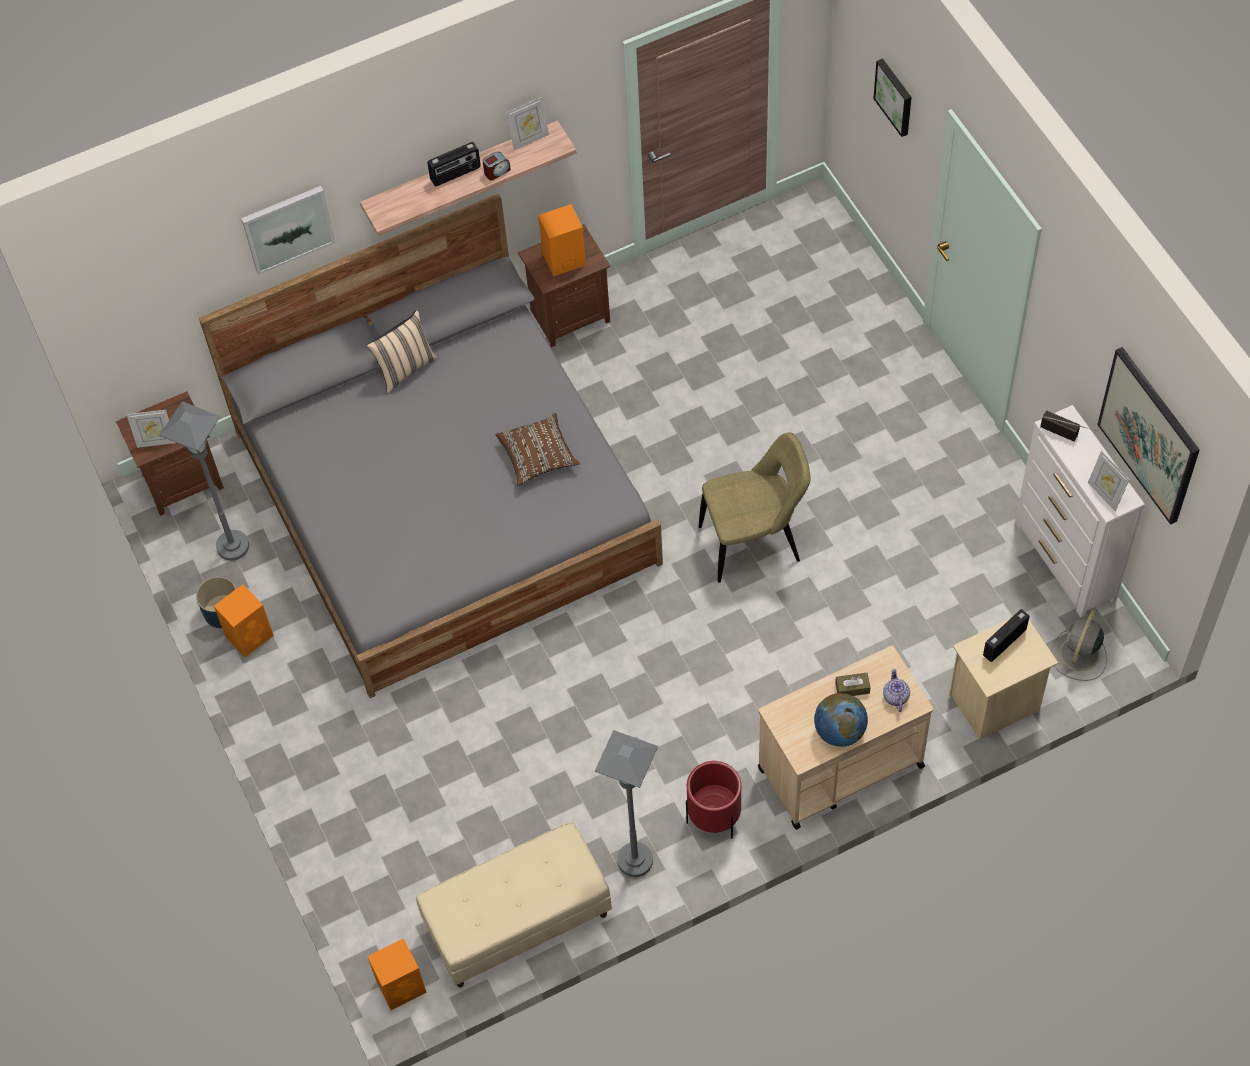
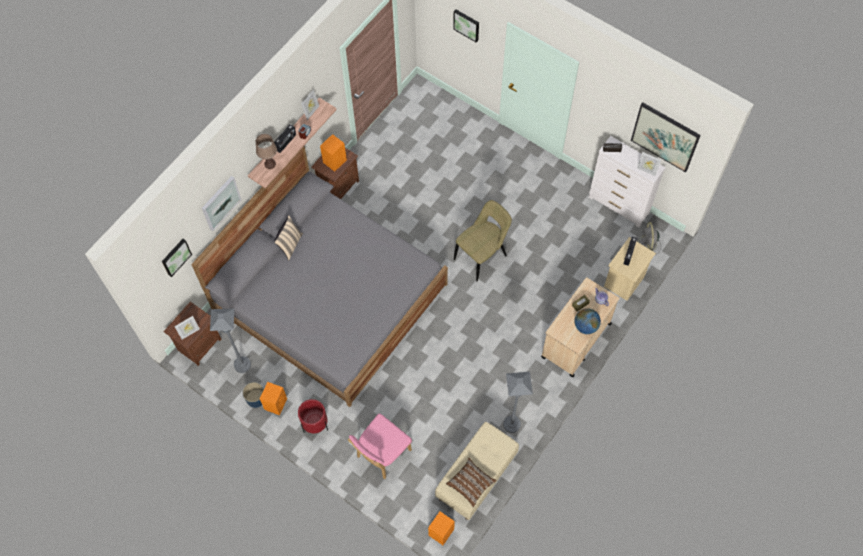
camera: 30 degrees left, 5 degrees up
(167, 287) = (175, 256): none -> picture
(376, 805) = (382, 455): none -> pink chair
(407, 198) = (270, 164): none -> brown table lamp
(538, 456) = (376, 260): brown pillow -> brown pillow (471, 484)
(714, 818) = (535, 389): red planter -> red planter (315, 425)

